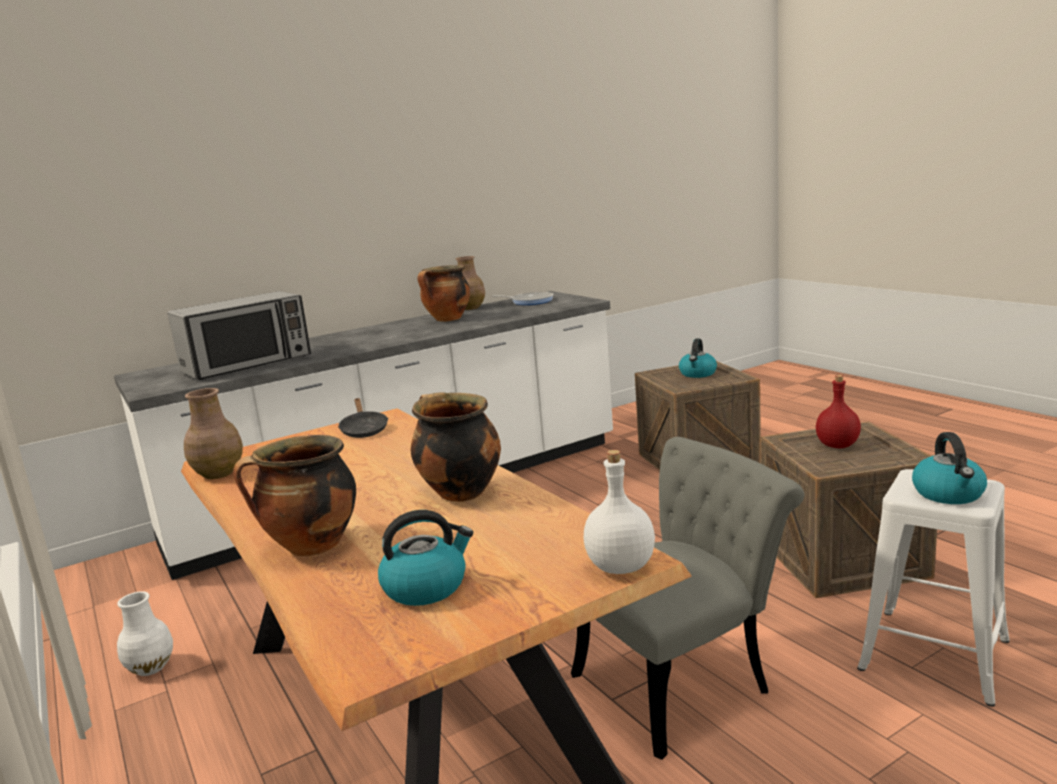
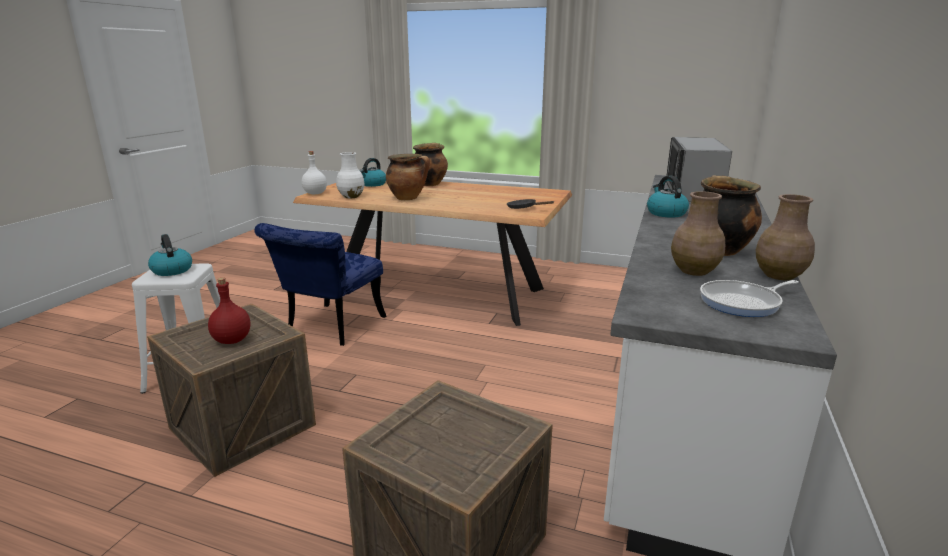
camera: 140 degrees right, 5 degrees up
(151, 668) = (569, 275): white vase -> white vase (351, 196)
(219, 473) = (535, 189): brown vase -> brown vase (695, 271)
(685, 680) = (330, 328): grey chair -> blue chair
(698, 374) = (455, 451): kettle -> kettle (665, 213)

